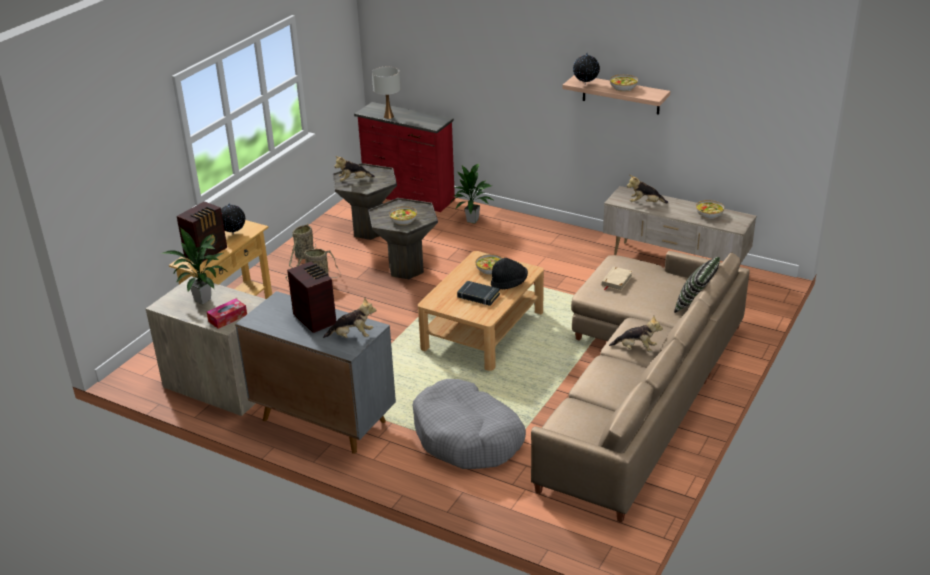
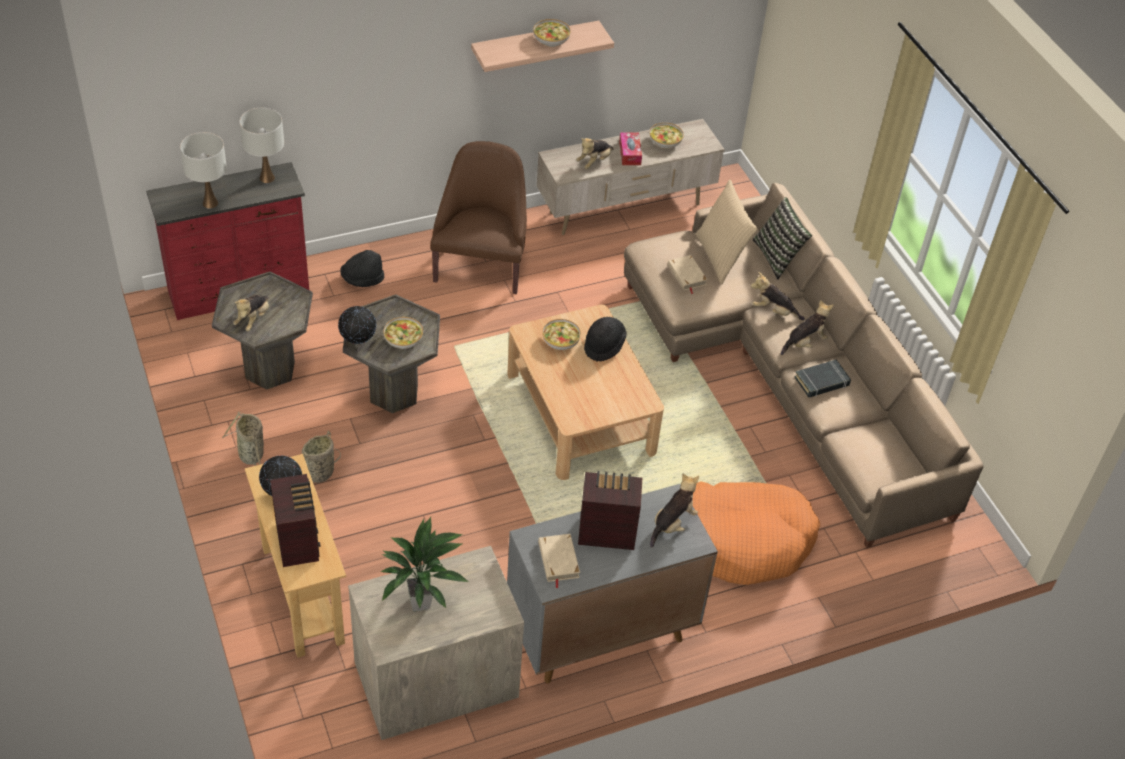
camera: 55 degrees left, 15 degrees up
(227, 318) = (487, 602): tissue box -> tissue box (630, 153)
(273, 314) = (558, 560): none -> beige book
(430, 118) = (266, 178): none -> white table lamp
(467, 437) = (742, 540): grey dog bed -> orange dog bed
(473, 220) = (362, 279): potted plant -> black hat
(478, 296) = (600, 381): black book -> black book (822, 382)
(545, 244) = (481, 264): none -> brown armchair
(586, 84) = (508, 54): globe -> globe (358, 341)
(642, 324) = (773, 311): none -> plush toy
(655, 284) = (720, 257): none -> beige pillow

